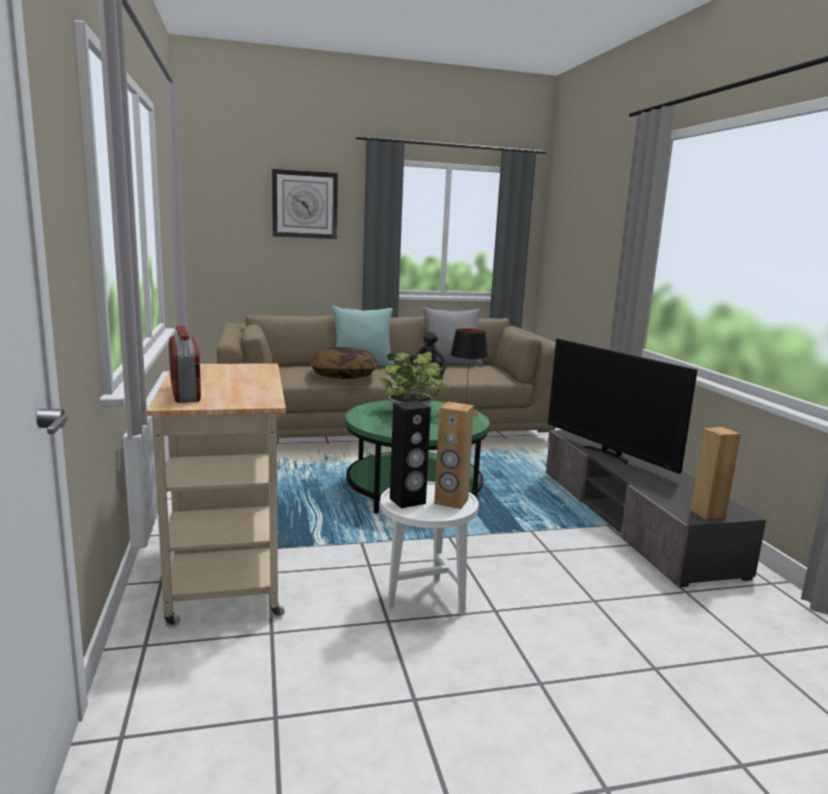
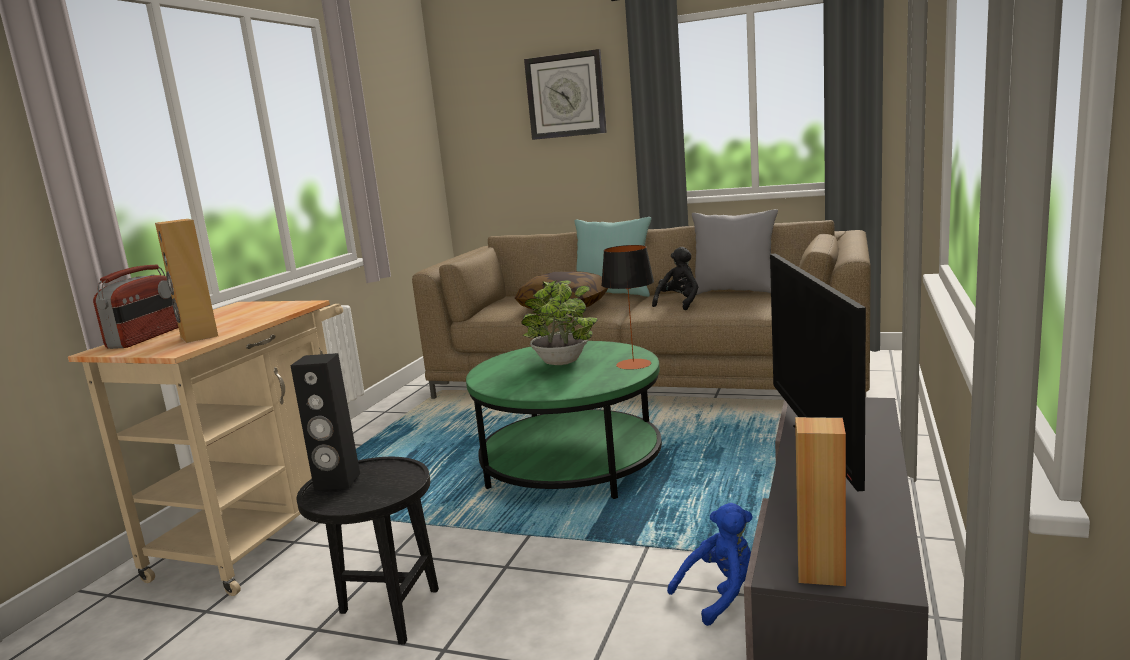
camera: 35 degrees right, 0 degrees up
(423, 600) = (386, 613): white side table -> black side table
(451, 502) = (379, 490): brown speaker -> brown speaker (198, 337)
(604, 548) = (720, 595): none -> blue plush toy

